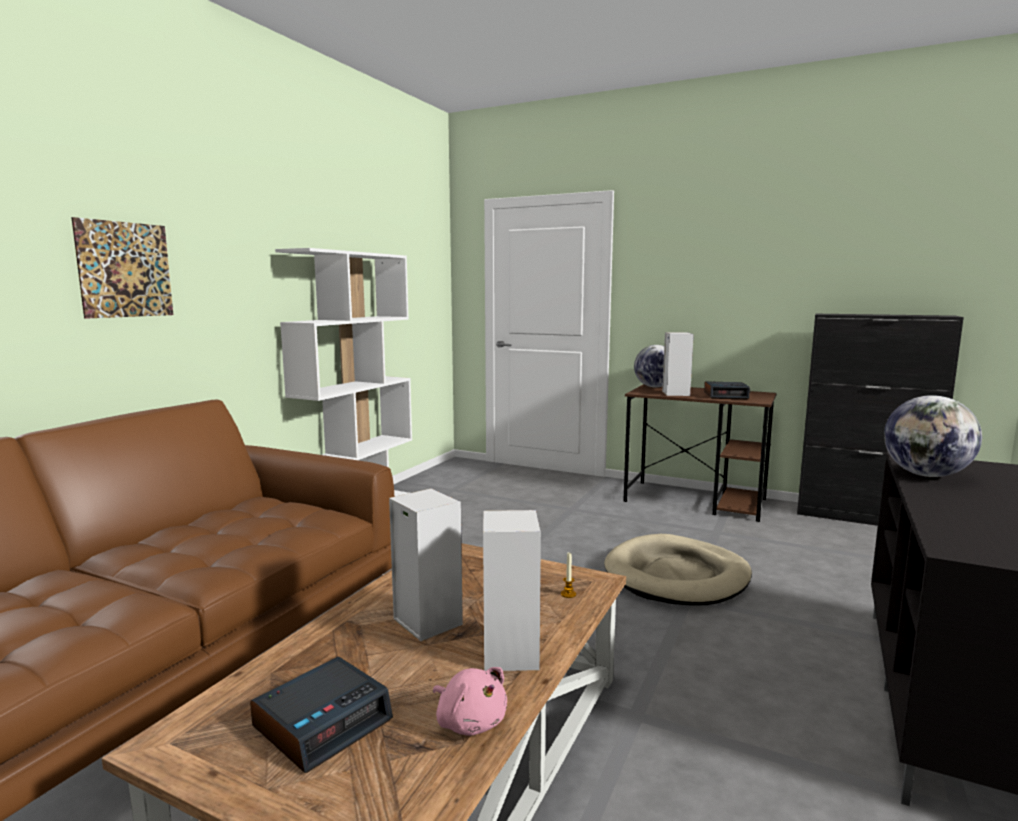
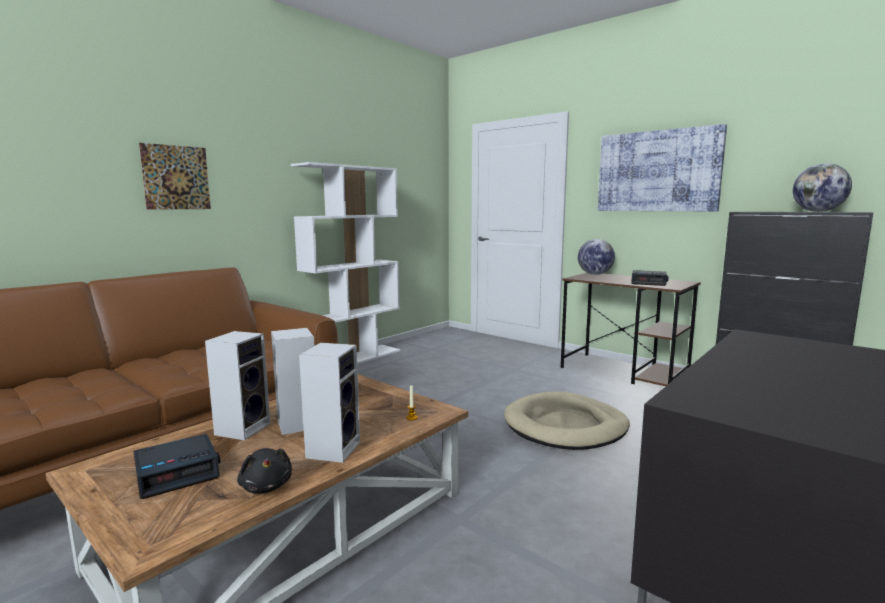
camera: 15 degrees right, 0 degrees up
(470, 721) = (266, 486): pink plush toy -> black plush toy
(674, 393) = (605, 279): speaker -> speaker (243, 428)
(725, 266) = (658, 171): none -> picture
(926, 475) = (744, 348): globe -> globe (818, 211)

